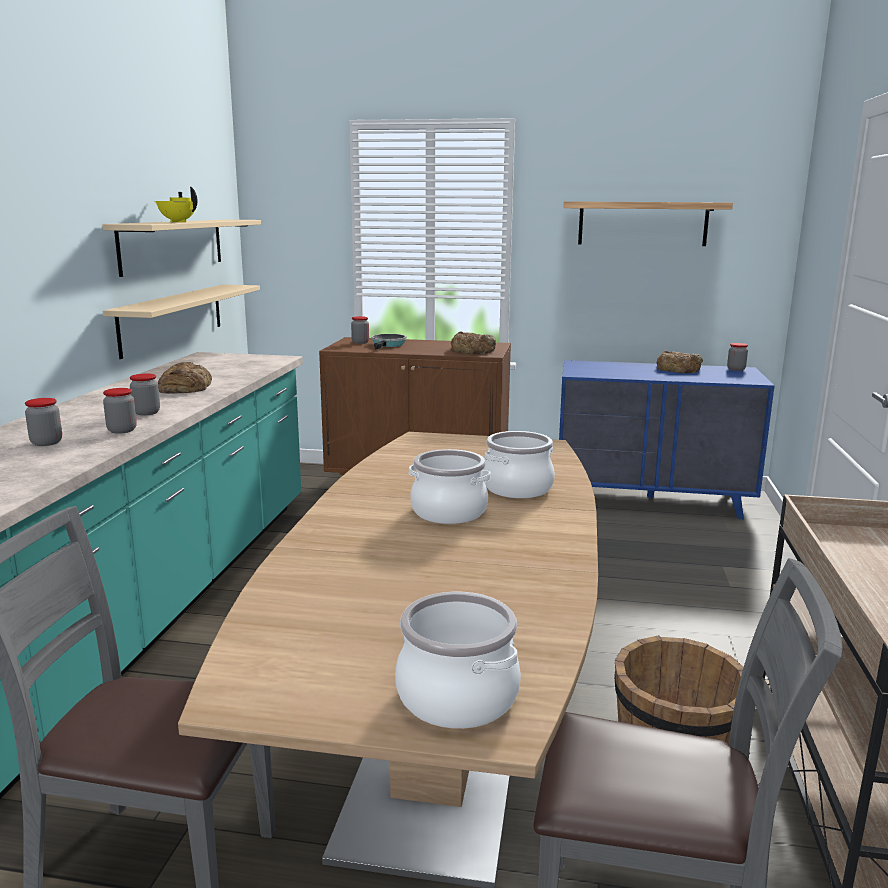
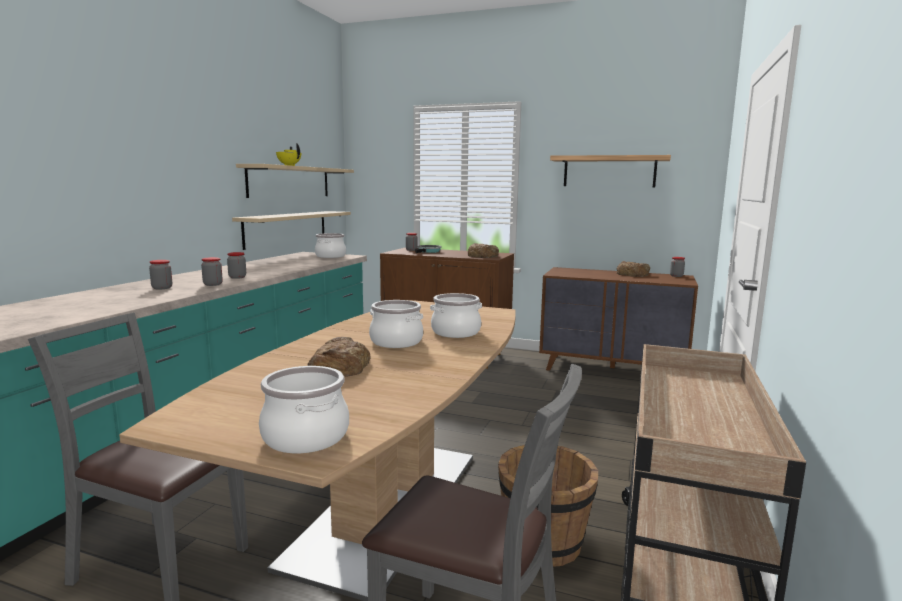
camera: 10 degrees right, 5 degrees down
(184, 387) = (275, 267): bread -> bread (339, 367)
(250, 360) = (331, 256): none -> cooking pot
(651, 500) = (612, 370): blue dresser -> brown dresser

